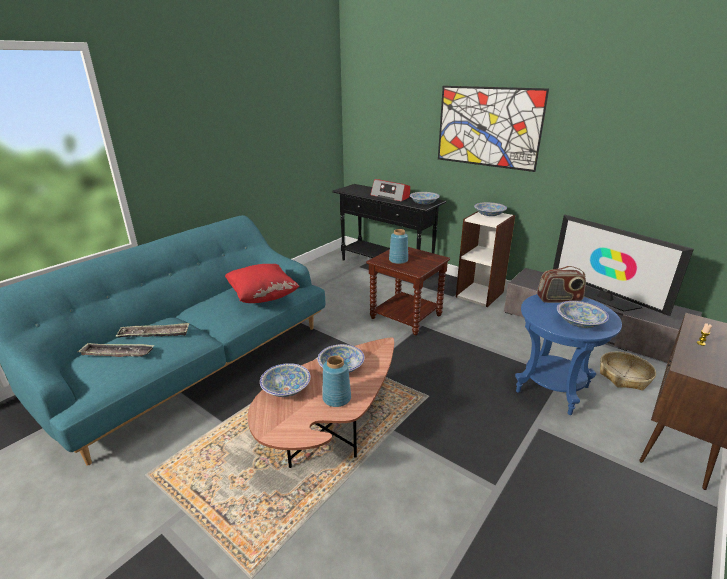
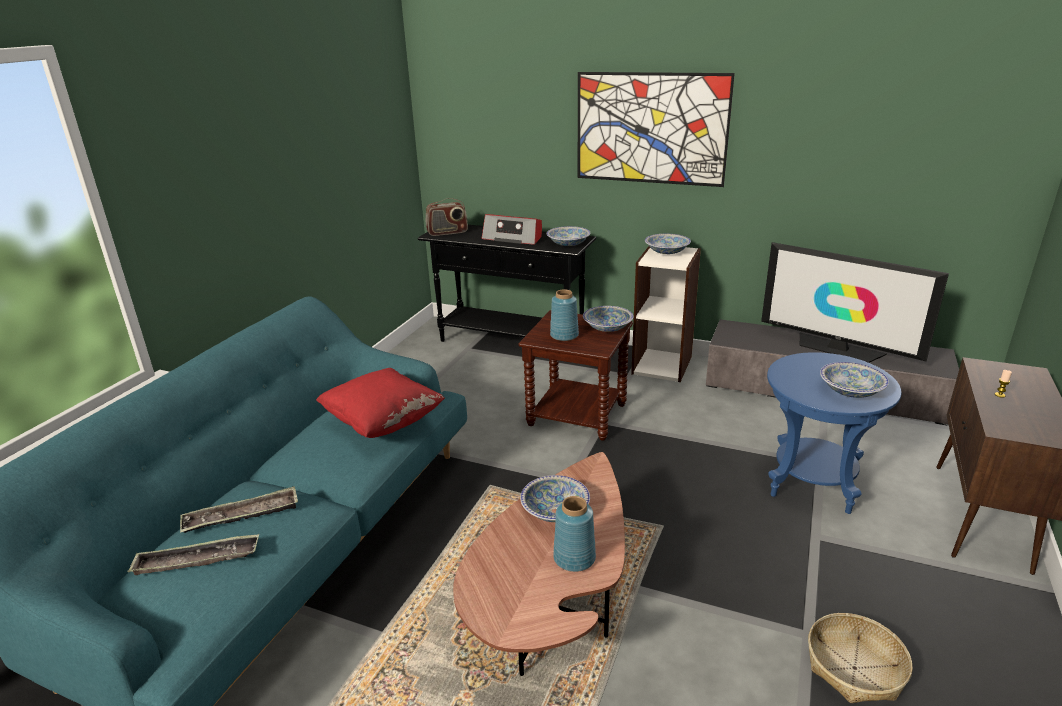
camera: 15 degrees left, 0 degrees up
(286, 389) = (494, 560): bowl -> bowl (607, 328)
(559, 299) = (809, 362): radio -> radio (447, 232)
(624, 376) = (887, 449): basket -> basket (854, 668)

